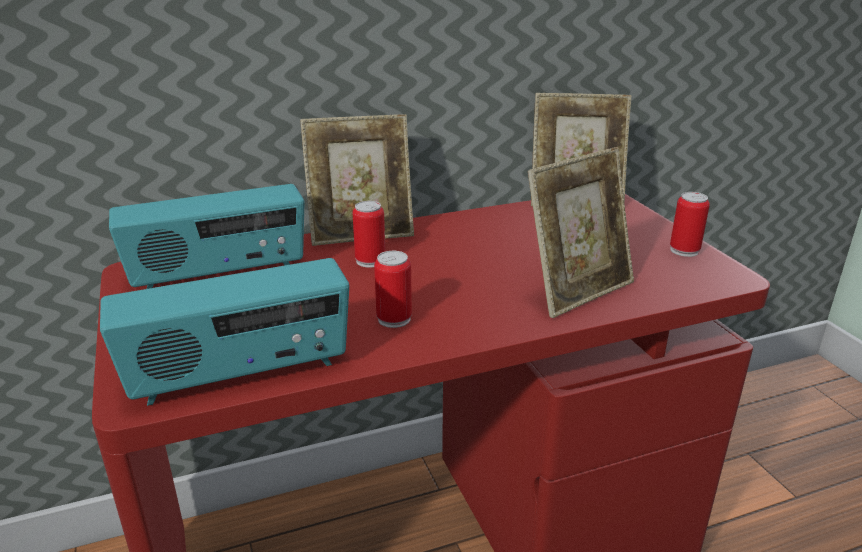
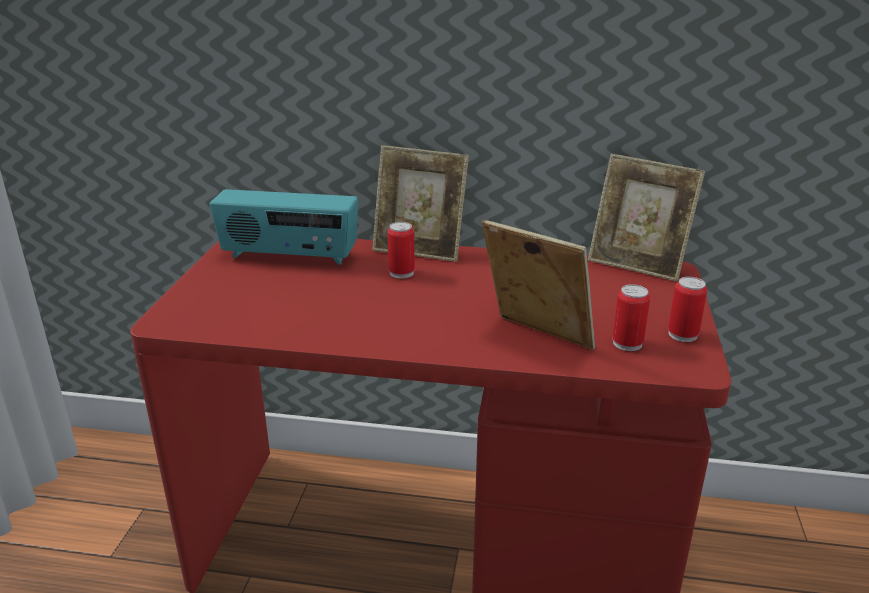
camera: 30 degrees right, 0 degrees up
(240, 375) = (233, 326): radio -> none
(394, 319) = (368, 319): can -> can (627, 343)
(577, 290) = (535, 340): picture frame -> picture frame turned 135 degrees counterclockwise

